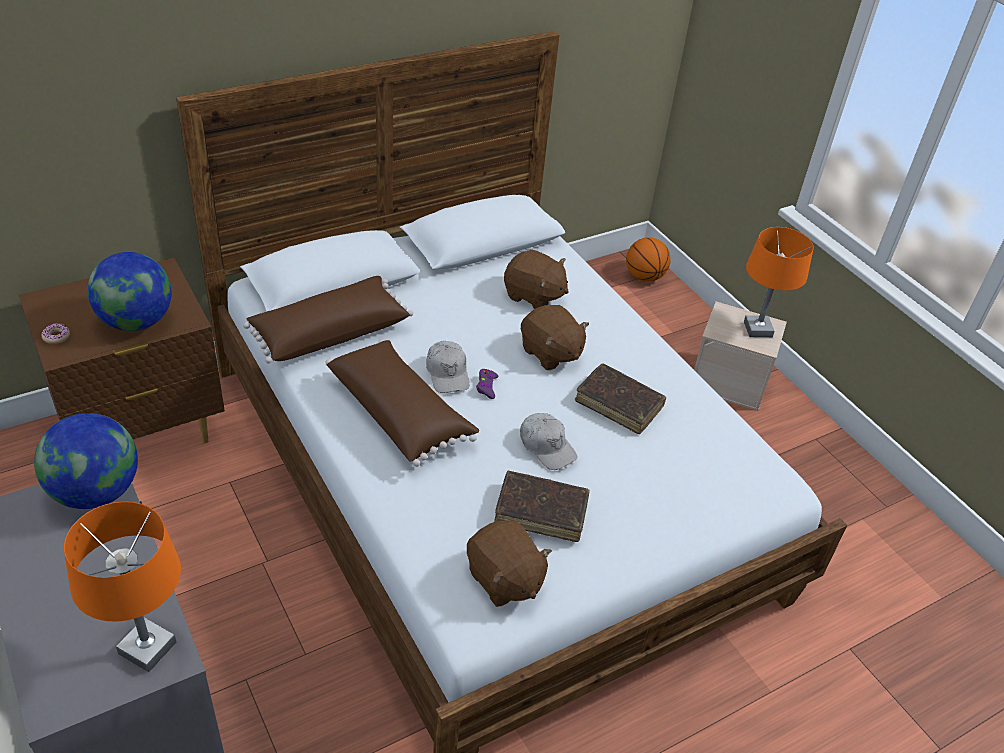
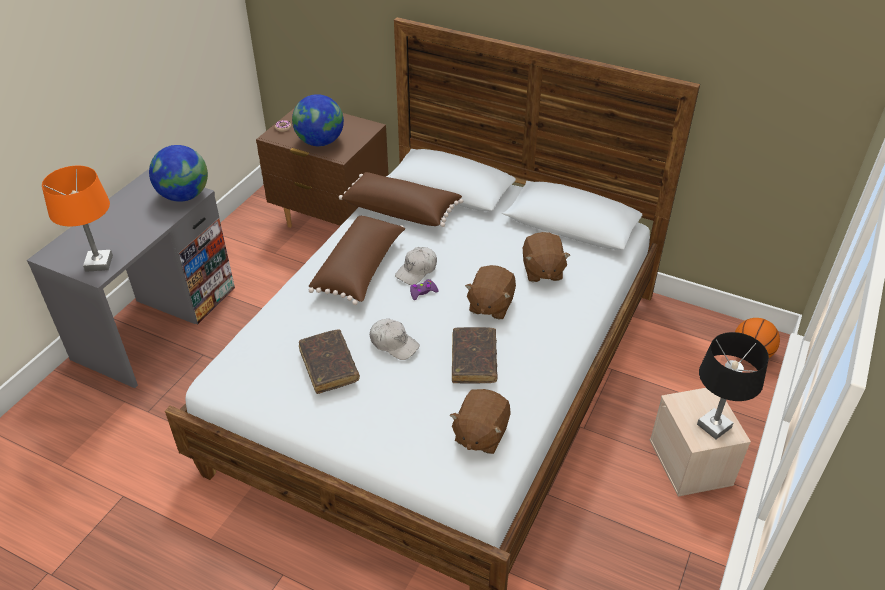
camera: 60 degrees right, 0 degrees up
(504, 579) = (261, 376): brown plush toy -> brown plush toy (480, 434)
(547, 446) = (394, 343): white cap -> white cap turned 75 degrees counterclockwise
(758, 329) = (714, 426): orange table lamp -> black table lamp

